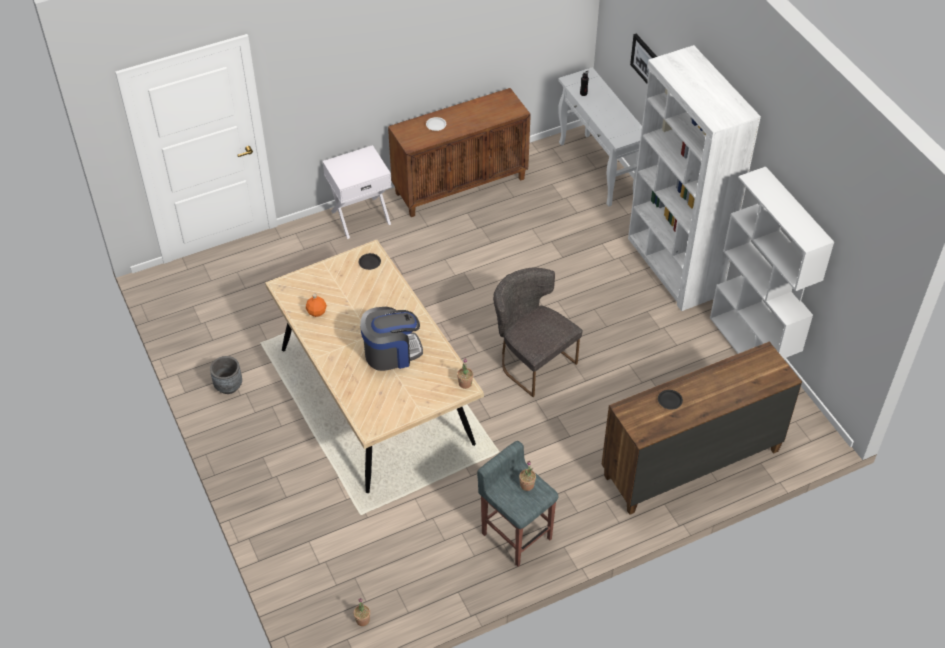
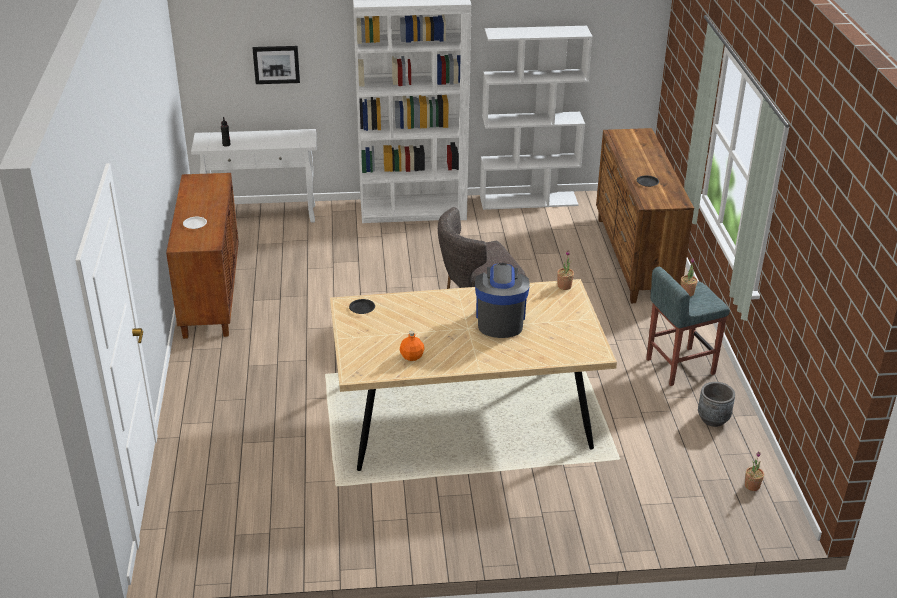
camera: 70 degrees left, 15 degrees down
(229, 386) = (387, 526): grey planter -> grey planter (713, 419)
(360, 216) = (197, 370): white nightstand -> none

